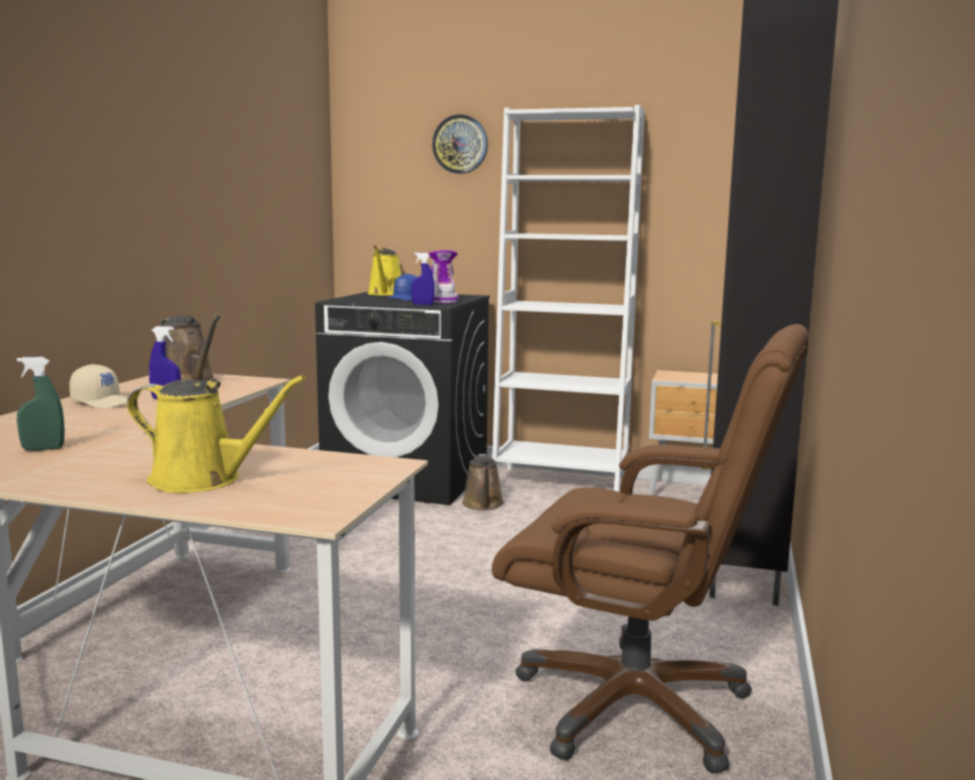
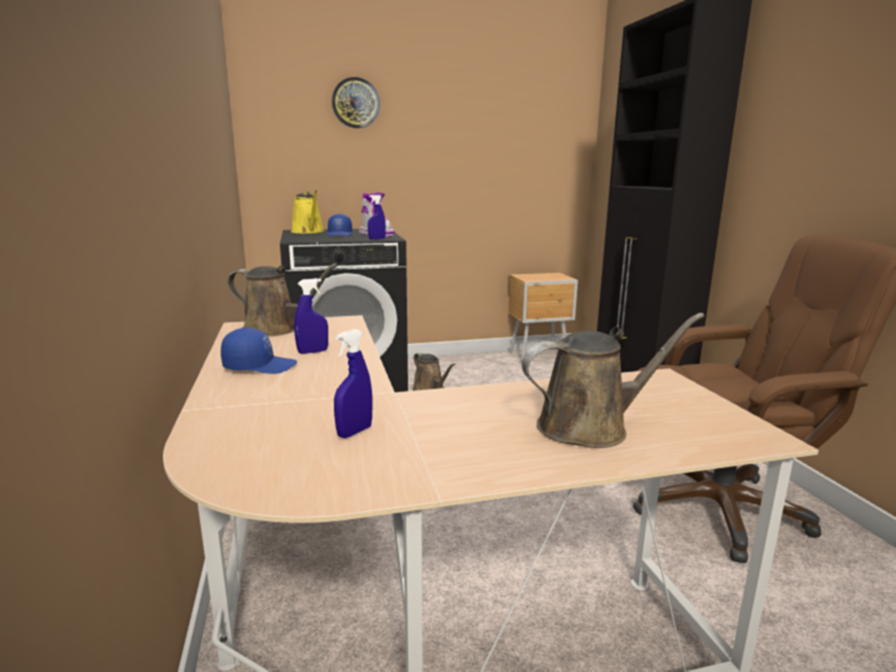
camera: 30 degrees left, 5 degrees up
(43, 449) = (354, 432): green spray bottle -> blue spray bottle
(103, 402) = (260, 366): beige cap -> blue cap
(203, 480) = (590, 427): yellow watering can -> brown watering can
(560, 483) = (456, 364): white bookcase -> none

